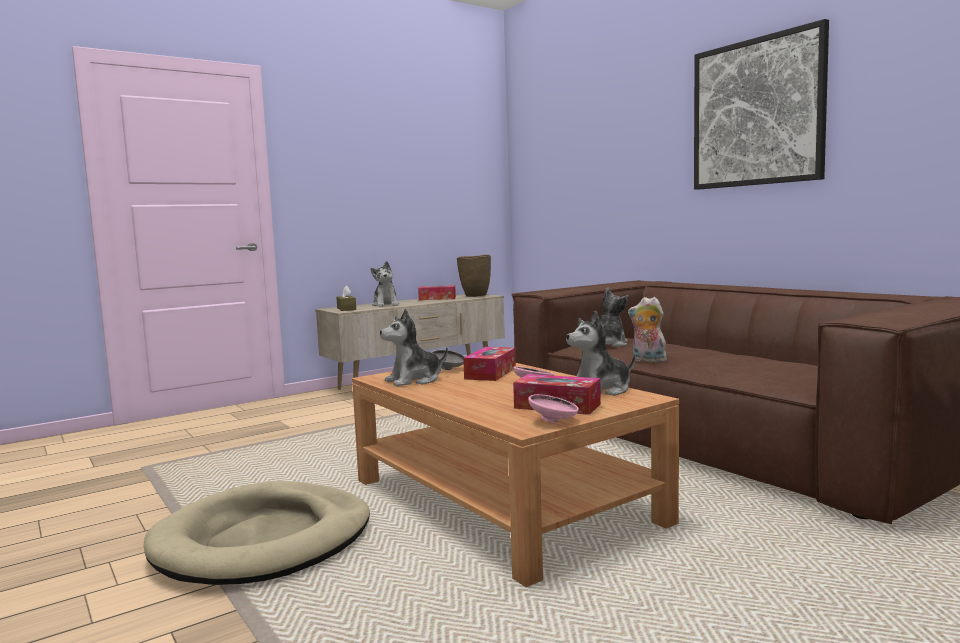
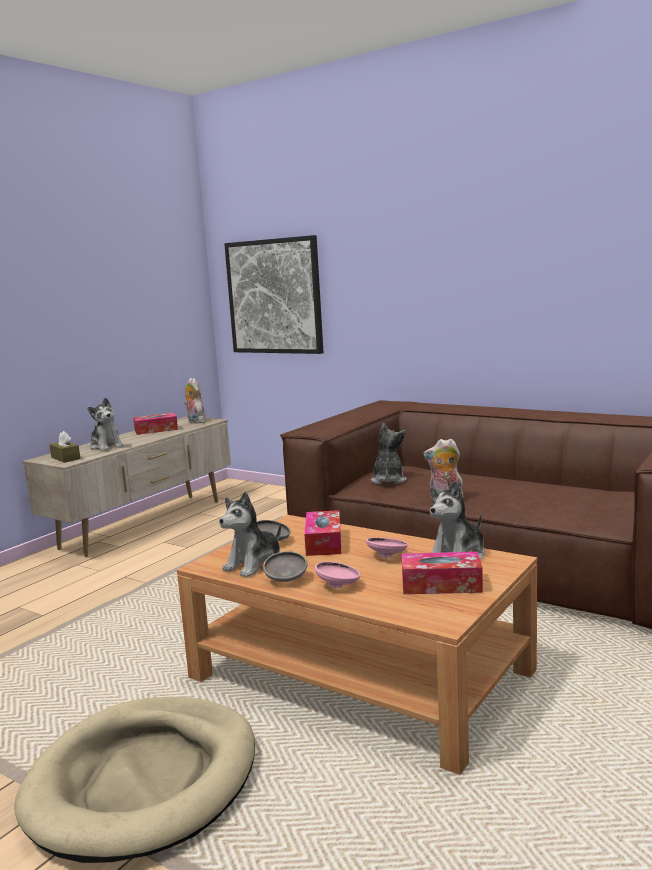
camera: 20 degrees left, 5 degrees up
(426, 391) = (285, 580): none -> grey bowl
(475, 295) = (195, 422): brown vase -> plush toy
(554, 421) = (461, 608): pink bowl -> pink bowl (339, 586)
(757, 112) = (500, 239): picture -> picture (274, 296)

